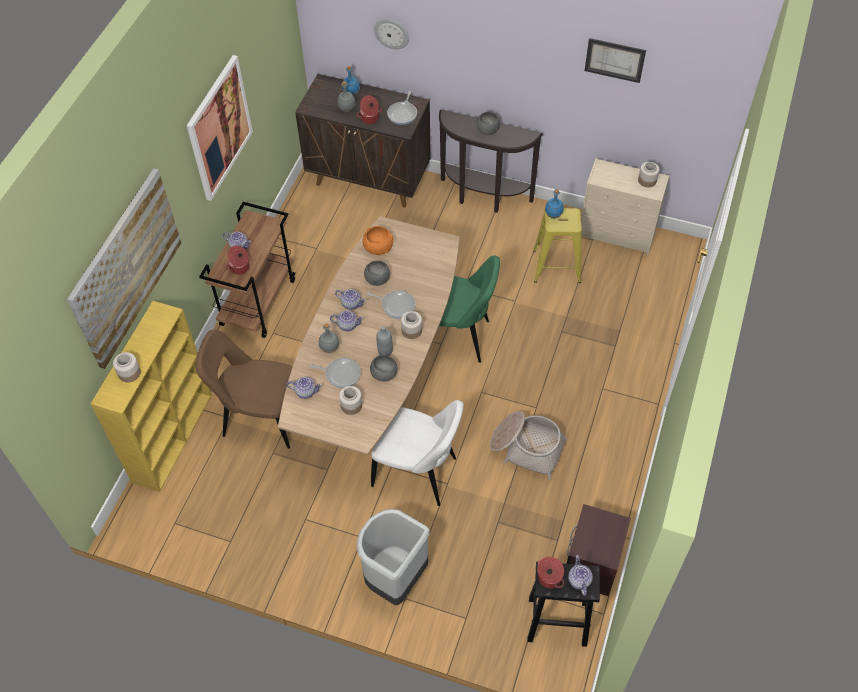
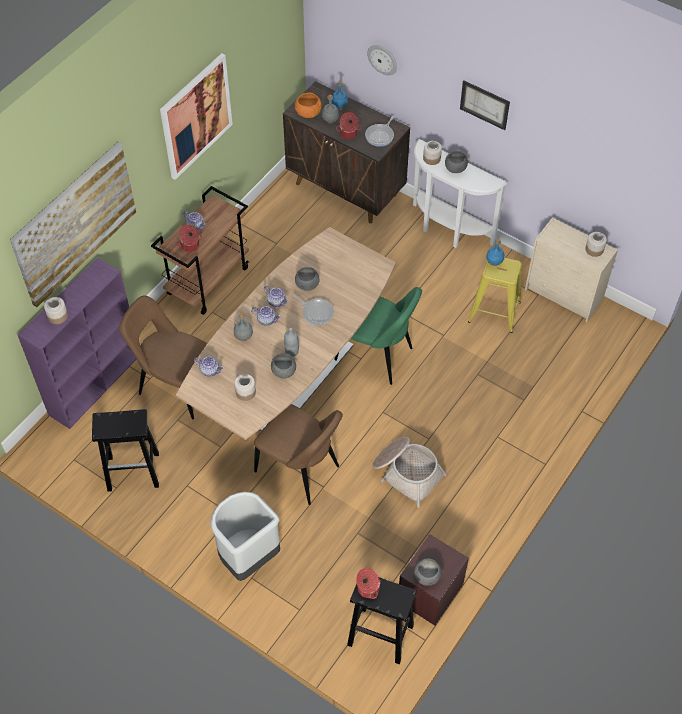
camera: 15 degrees right, 0 degrees up
(173, 436) = (96, 383): yellow bookcase -> purple bookcase
(244, 519) = (134, 471): none -> black stool
(341, 374) = (246, 362): frying pan -> none
(378, 247) = (318, 255): orange bowl -> orange bowl (308, 112)
(411, 330) = (322, 338): jar -> jar (431, 158)
(418, 473) = (300, 471): white chair -> brown chair
(483, 198) = (447, 231): brown console table -> white console table
(579, 580) = (393, 597): teapot -> none
(596, 548) = (427, 576): none -> grey bowl
(614, 60) = (575, 129): picture -> picture (484, 104)

